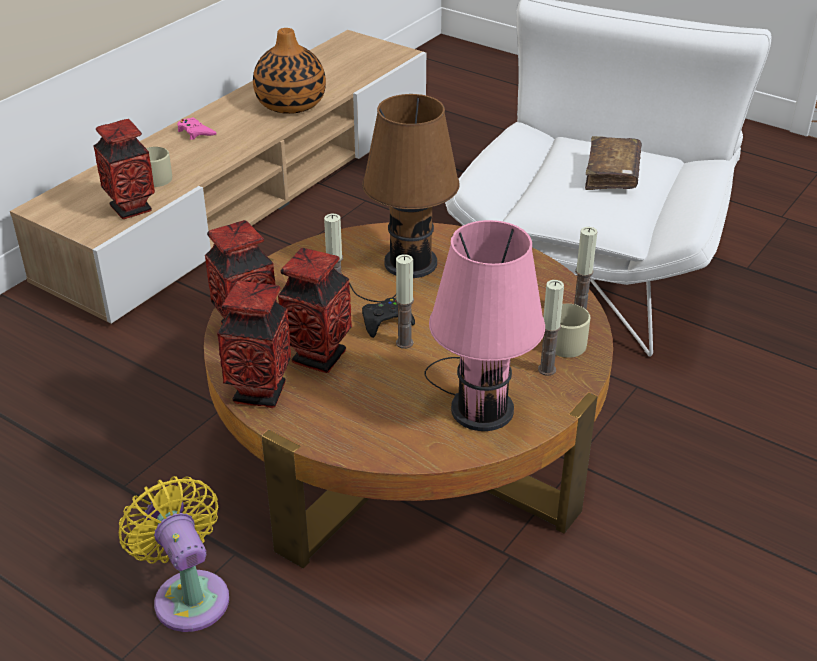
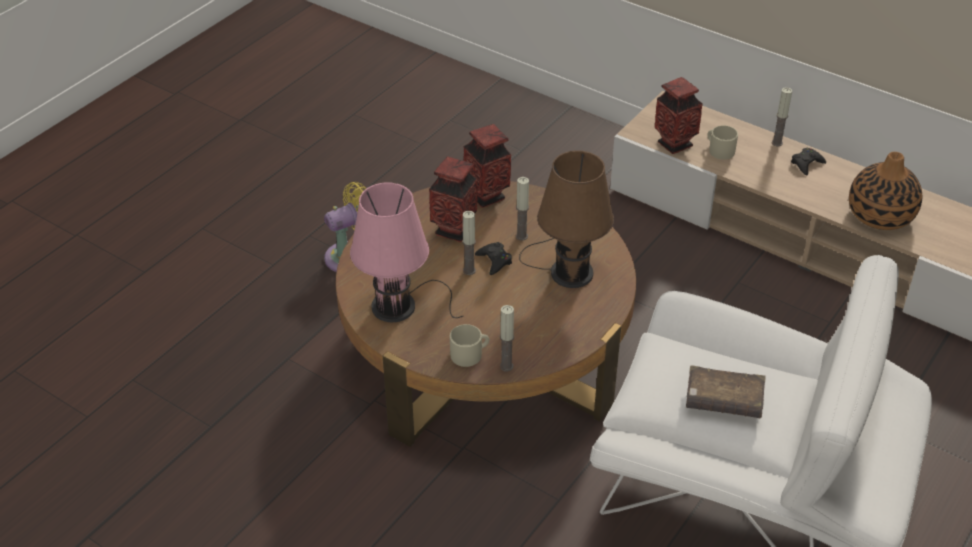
camera: 90 degrees right, 5 degrees up
(195, 132) = (806, 164): pink game controller -> black game controller
(260, 392) = (418, 207): vase -> none
(546, 369) = (436, 342): candle -> candle (777, 143)

